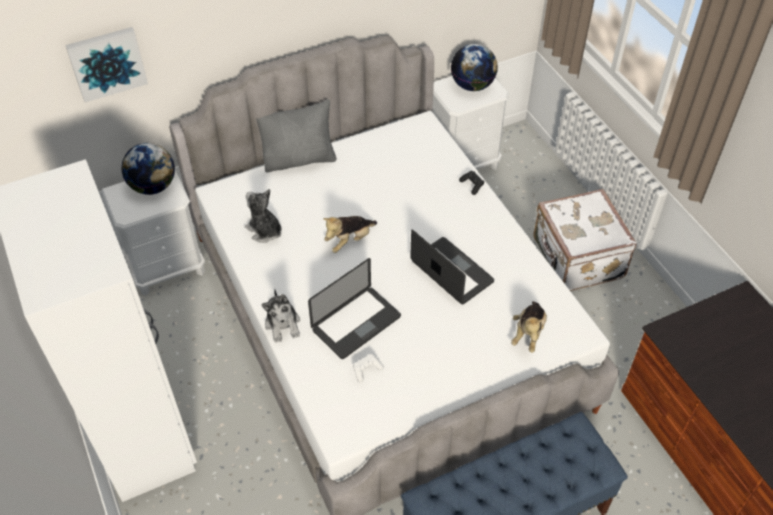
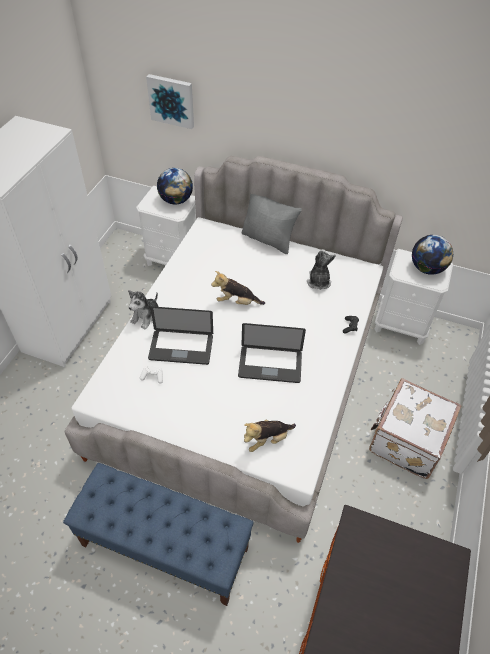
camera: 45 degrees right, 0 degrees up
(264, 231) = (201, 263): plush toy -> plush toy (318, 281)
(451, 272) = (270, 365): laptop -> laptop turned 90 degrees clockwise

